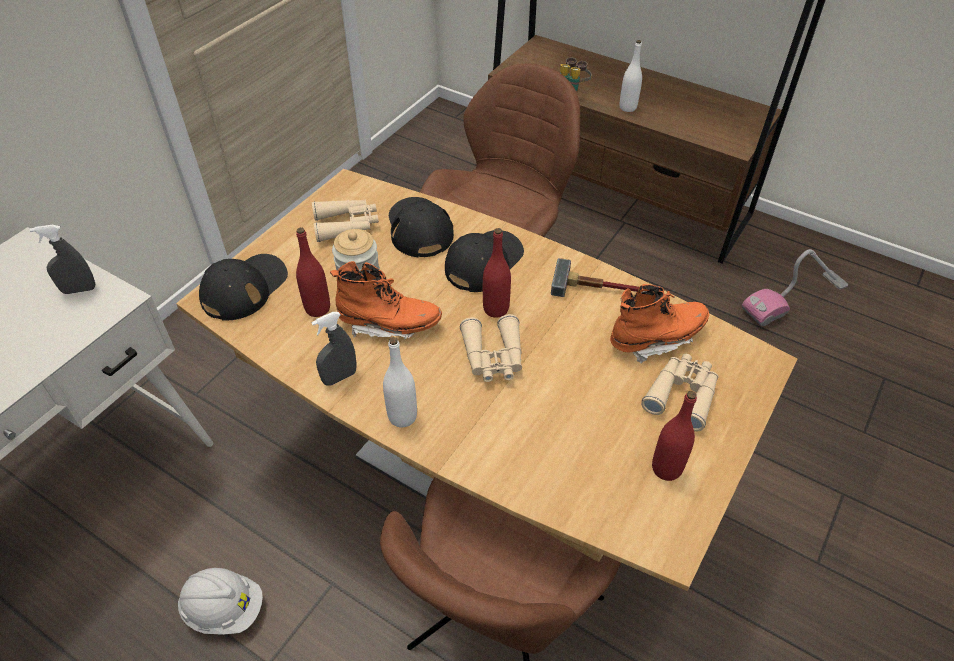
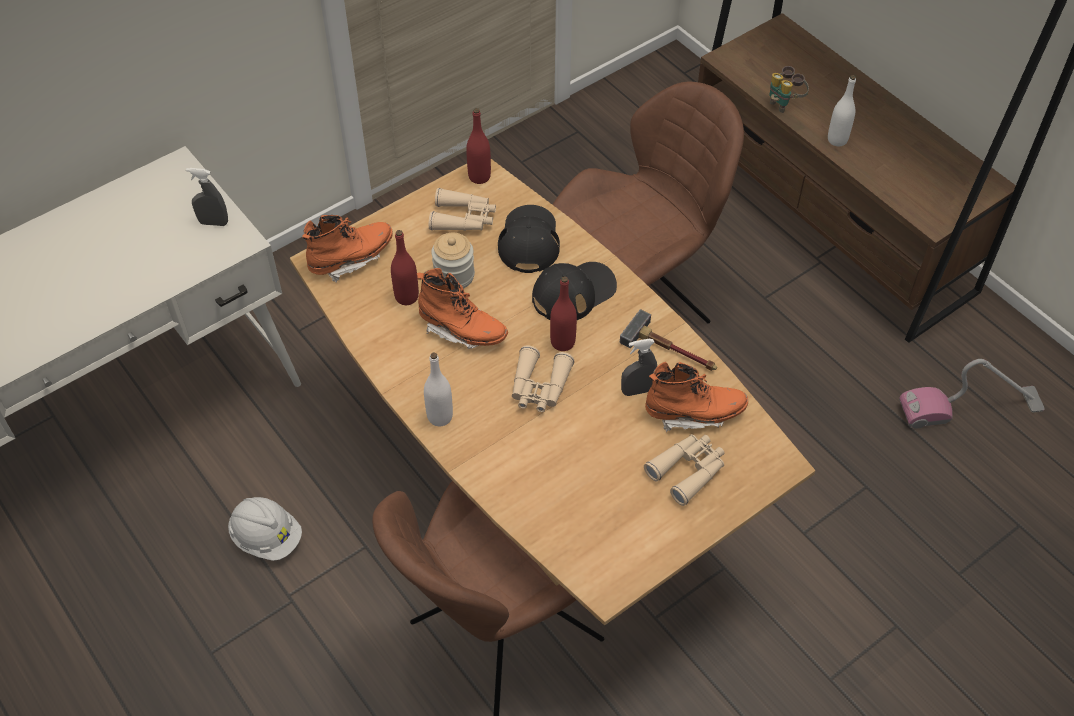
camera: 20 degrees right, 5 degrees up
(244, 288) = (351, 259): black cap -> orange boot
(339, 377) = (402, 367): grey spray bottle -> grey spray bottle (637, 390)
(666, 468) = (638, 527): red bottle -> red bottle (479, 177)

